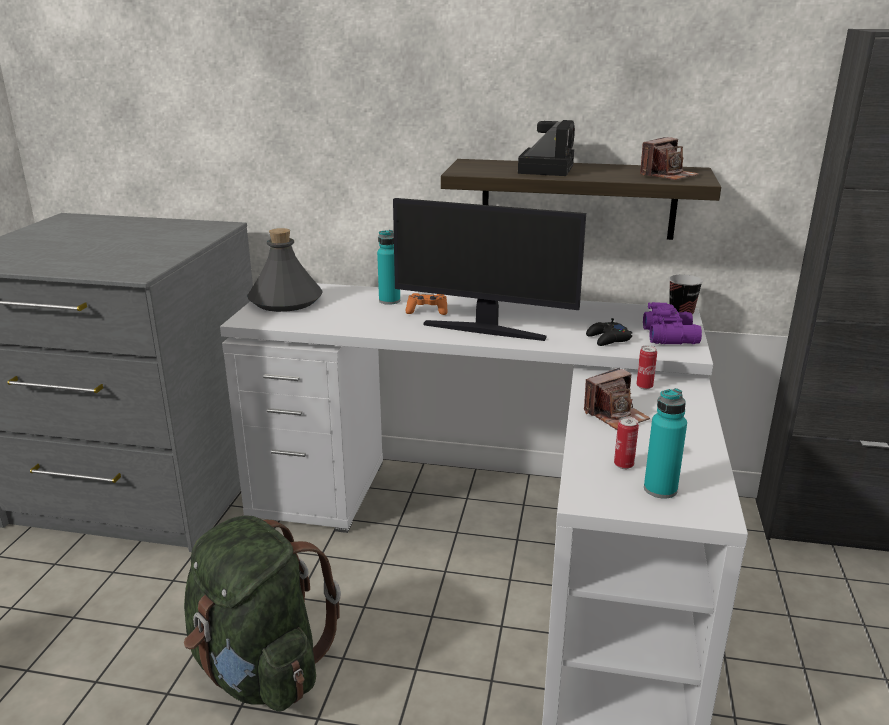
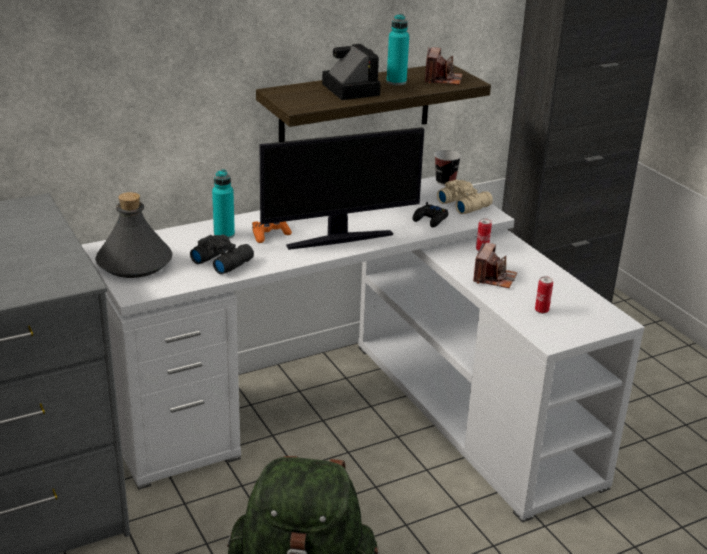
camera: 40 degrees left, 5 degrees up
(352, 318) = (222, 261): none -> black binoculars
(660, 489) = (578, 318): turquoise bottle -> turquoise bottle (396, 82)
(671, 336) = (464, 204): purple binoculars -> beige binoculars

